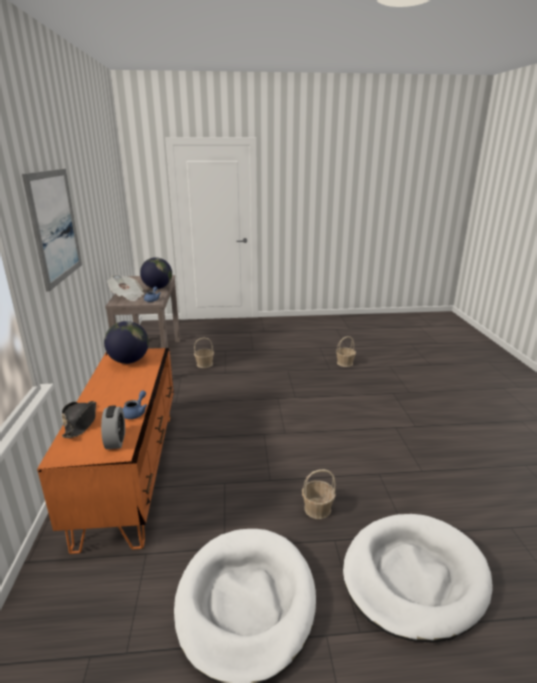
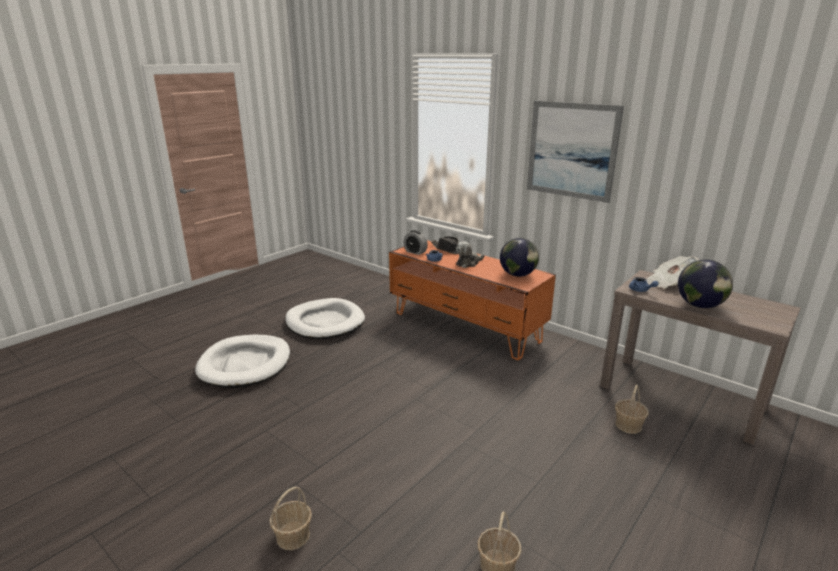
camera: 135 degrees right, 0 degrees up
(121, 392) = (468, 263): none -> plush toy
(317, 508) = (328, 365): basket -> basket (293, 536)

